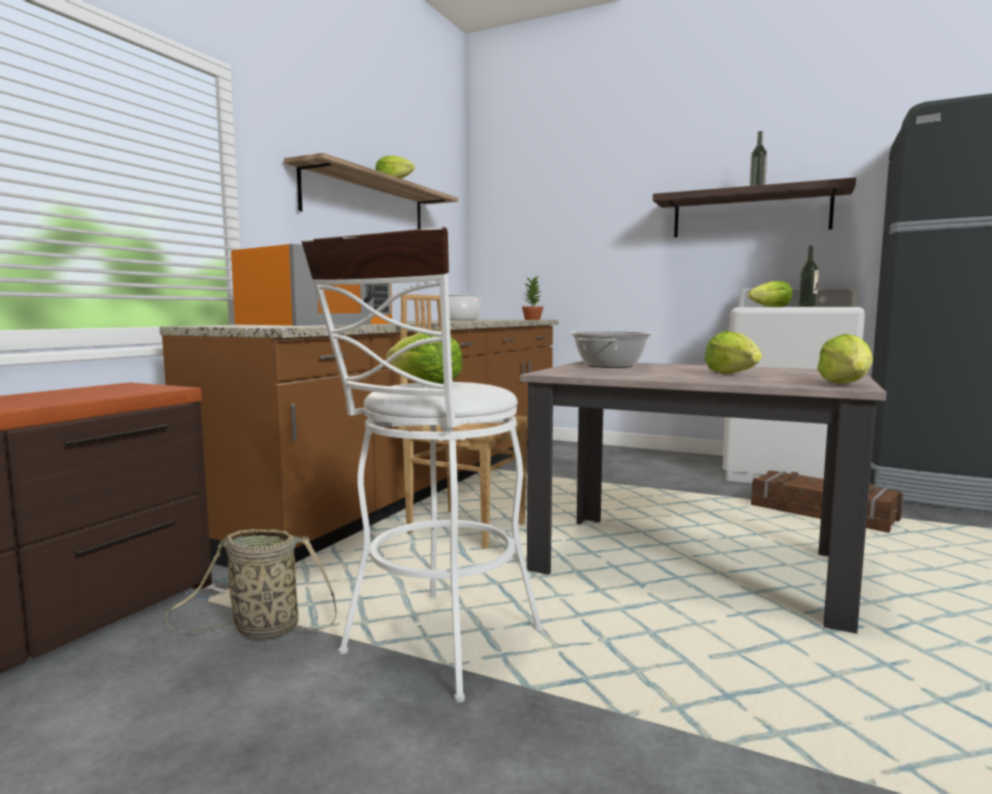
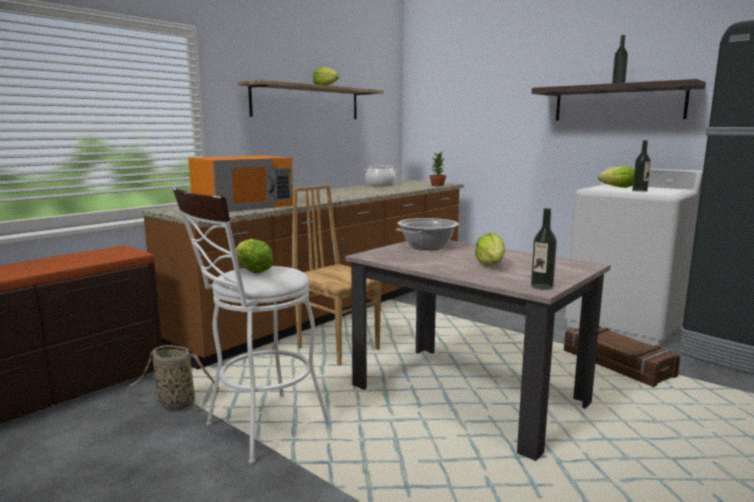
camera: 15 degrees right, 5 degrees up
(846, 384) = (541, 286): lettuce -> bottle

